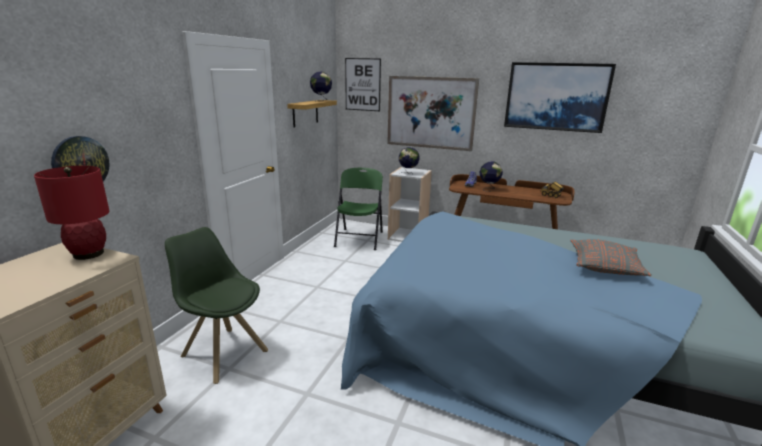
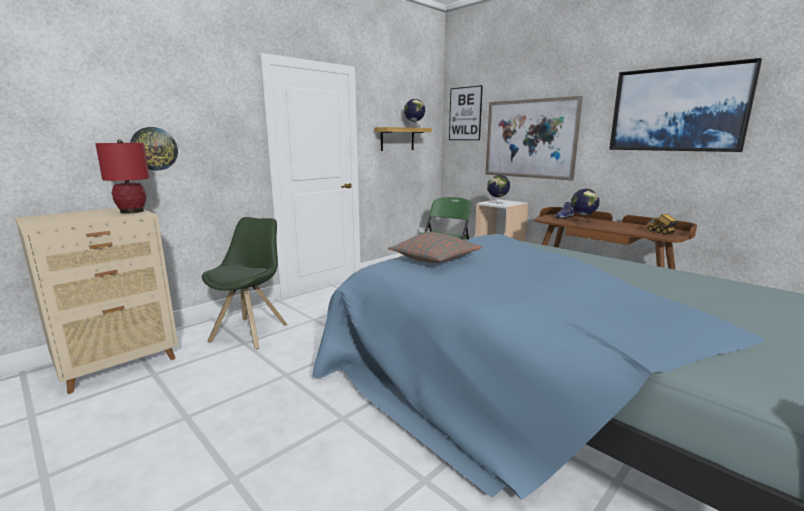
camera: 25 degrees right, 5 degrees down
(224, 353) = (250, 332): green chair -> green chair turned 45 degrees clockwise
(605, 267) = (644, 295): grey pillow -> grey pillow (435, 260)

